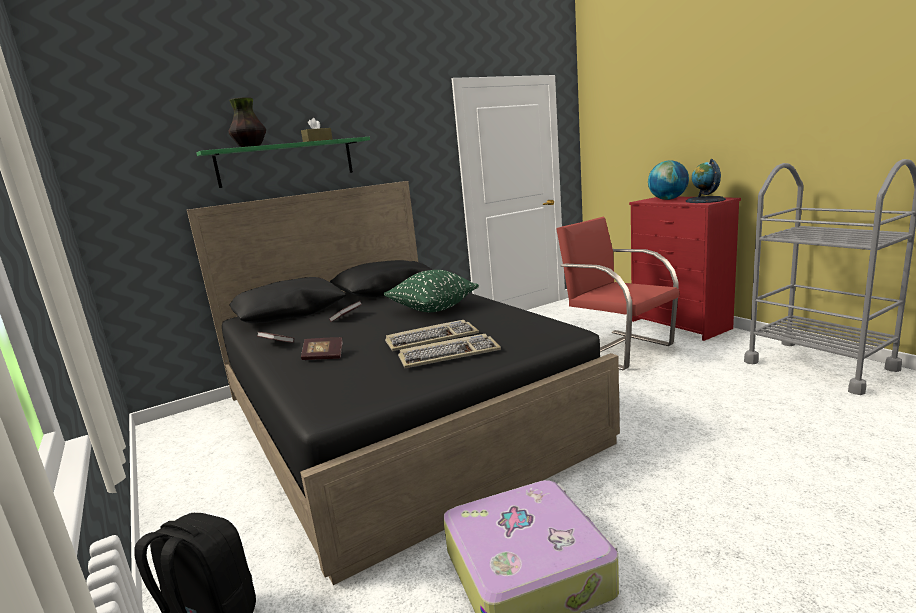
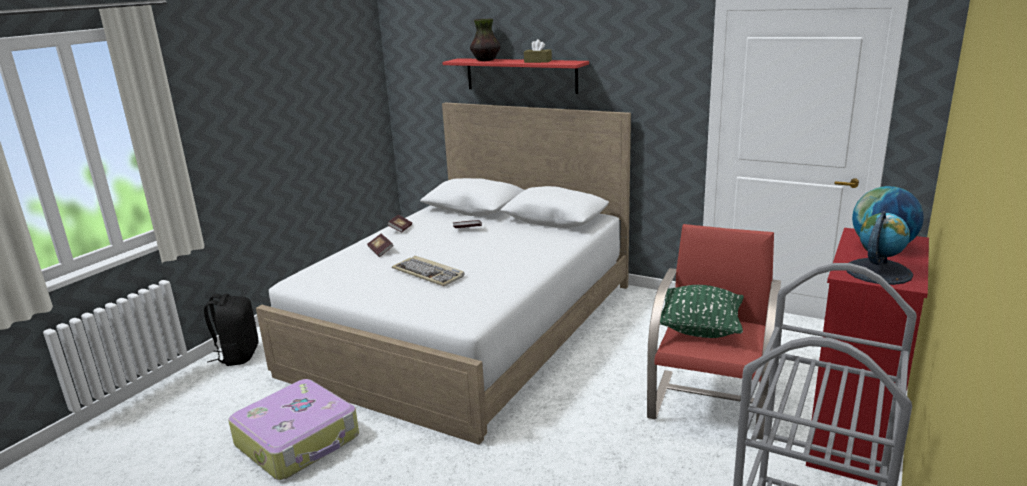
camera: 60 degrees right, 5 degrees up
(286, 162) = (521, 75): green shelf -> red shelf
(396, 416) = (468, 327): black bed -> white bed
(433, 308) = (506, 253): green pillow -> green pillow (700, 329)
(449, 354) = (396, 289): keyboard -> none

